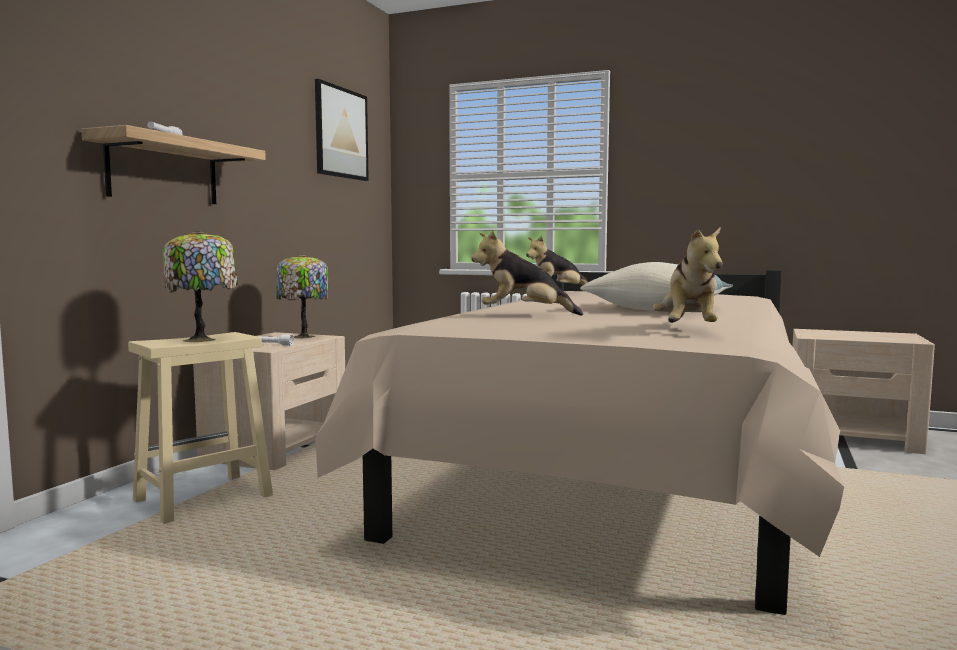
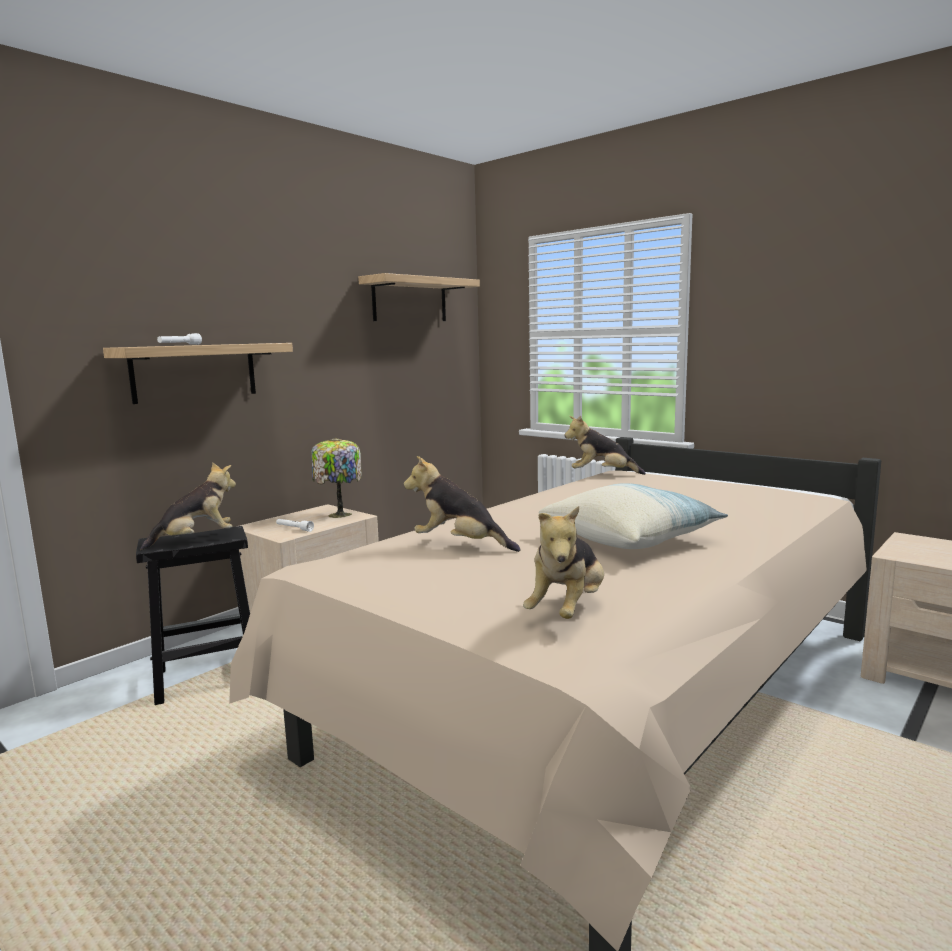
camera: 20 degrees right, 5 degrees up
(201, 499) = (206, 677): beige stool -> black stool
(202, 339) = (196, 540): table lamp -> plush toy
(341, 133) = (410, 300): picture -> shelf

